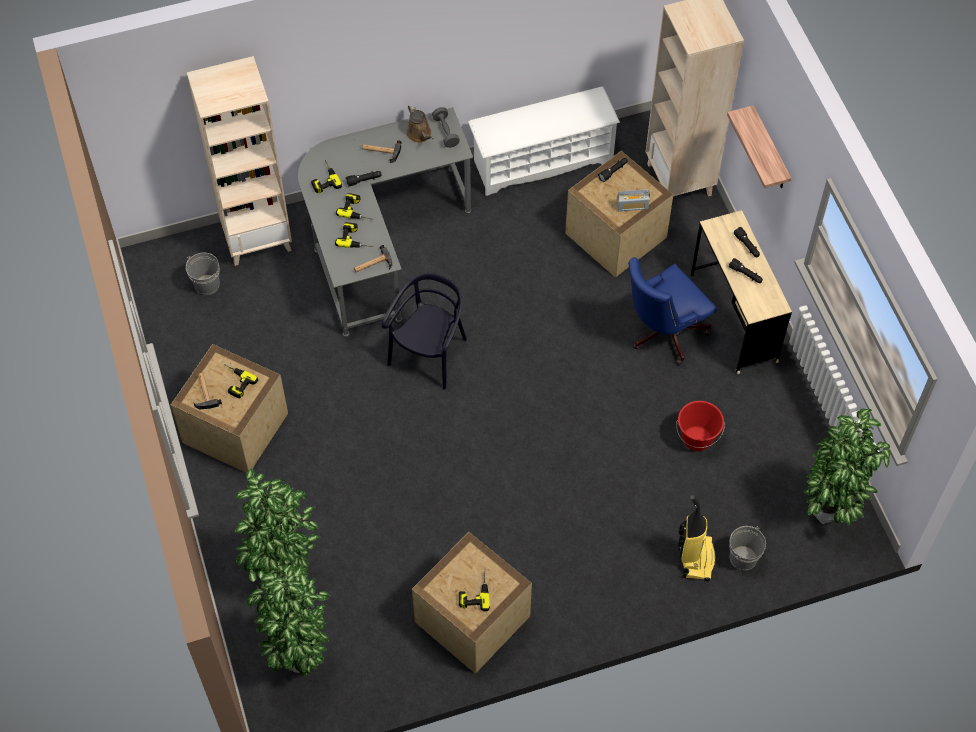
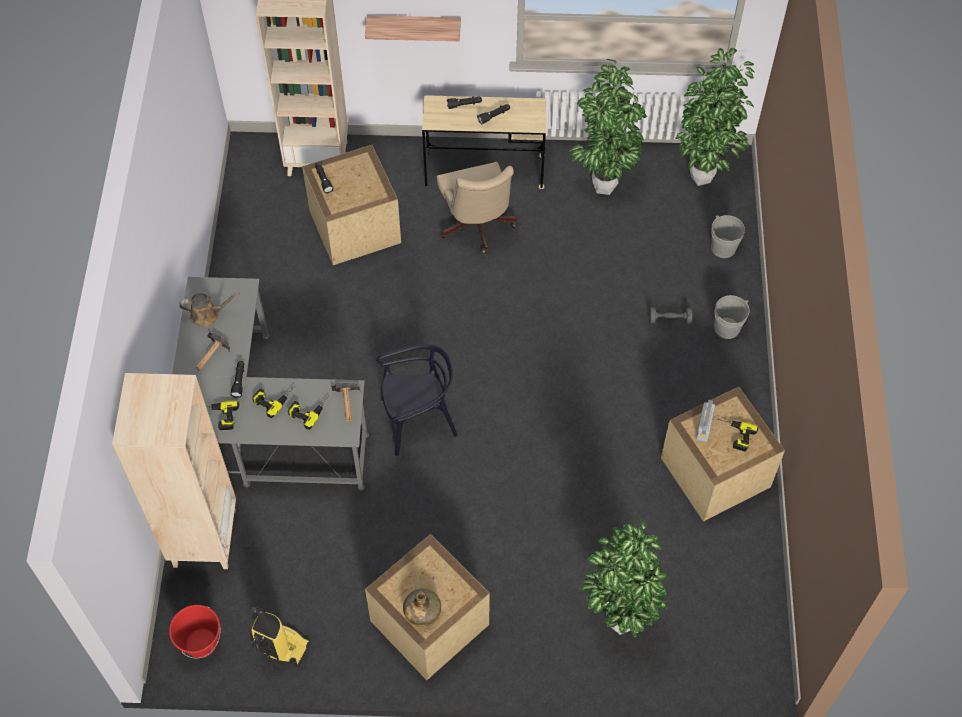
camera: 70 degrees left, 0 degrees up
(204, 392) = (422, 612): hammer -> green bottle
(207, 285) = (239, 603): grey bucket -> grey bucket (726, 328)
(235, 382) = (422, 579): power drill -> none
(300, 660) = (713, 633): potted plant -> potted plant (601, 188)
(429, 354) = (418, 420): black chair -> black chair turned 120 degrees clockwise
(445, 132) = (216, 292): grey dumbbell -> grey dumbbell (669, 319)
(542, 161) = (240, 256): white shoe rack -> none
(632, 206) = (370, 179): radio -> radio (704, 426)
(662, 333) = (477, 227): blue office chair -> beige office chair
(695, 557) = (711, 281): vacuum cleaner -> vacuum cleaner (280, 646)
(697, 438) = (595, 240): red bucket -> red bucket (201, 643)

